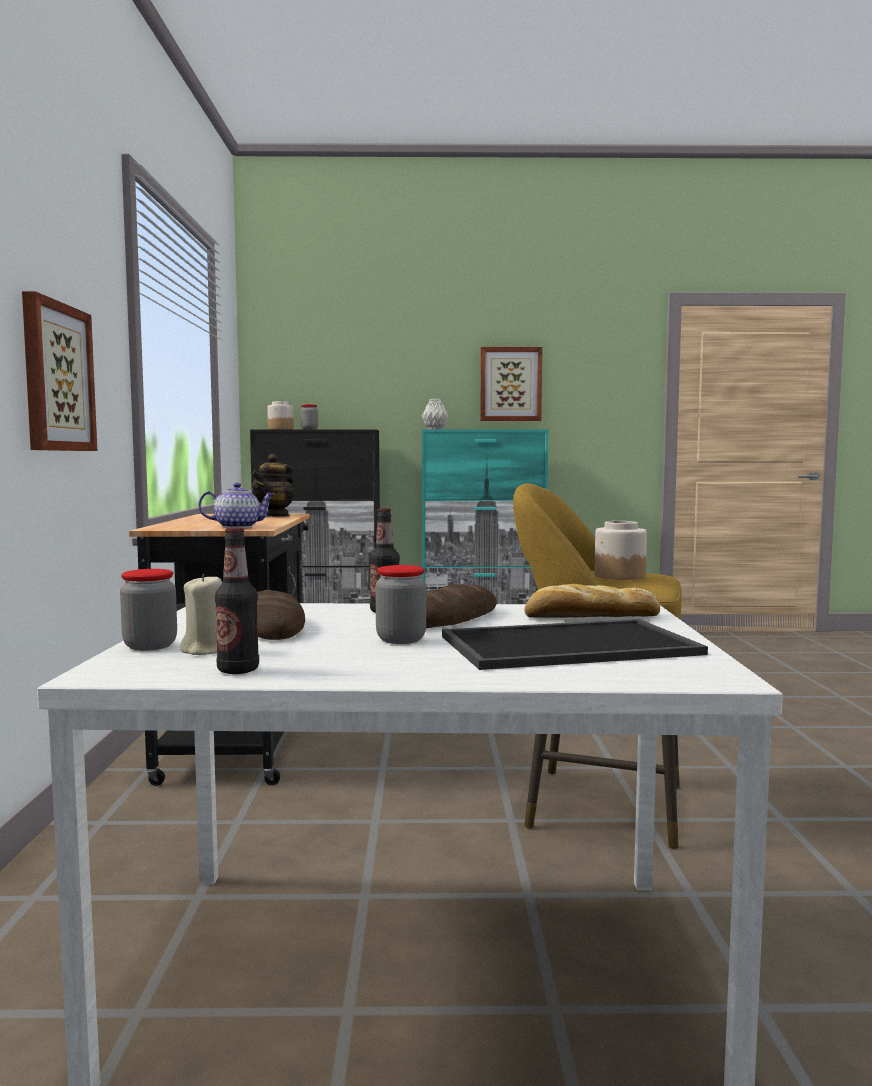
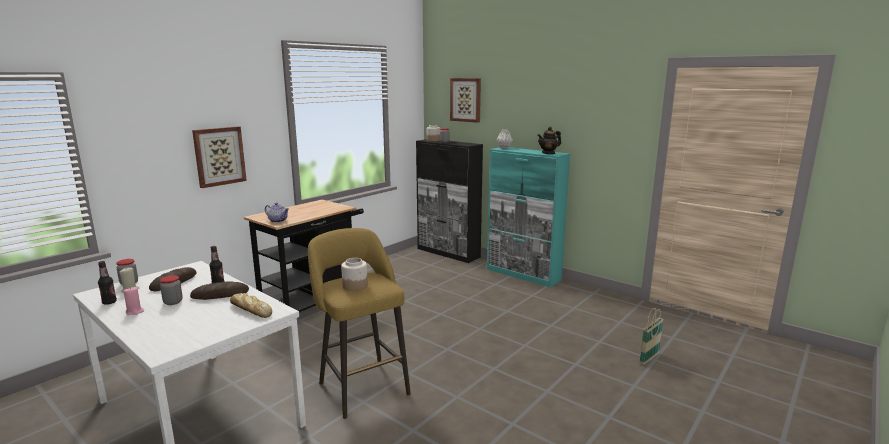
camera: 40 degrees right, 10 degrees up
(274, 515) = (332, 208): teapot -> teapot (548, 153)
(377, 663) = (135, 312): none -> pink candle
(510, 384) = (555, 121): picture -> picture (466, 100)
(569, 644) = (193, 322): tray -> none
(792, 672) = (649, 358): none -> basket

